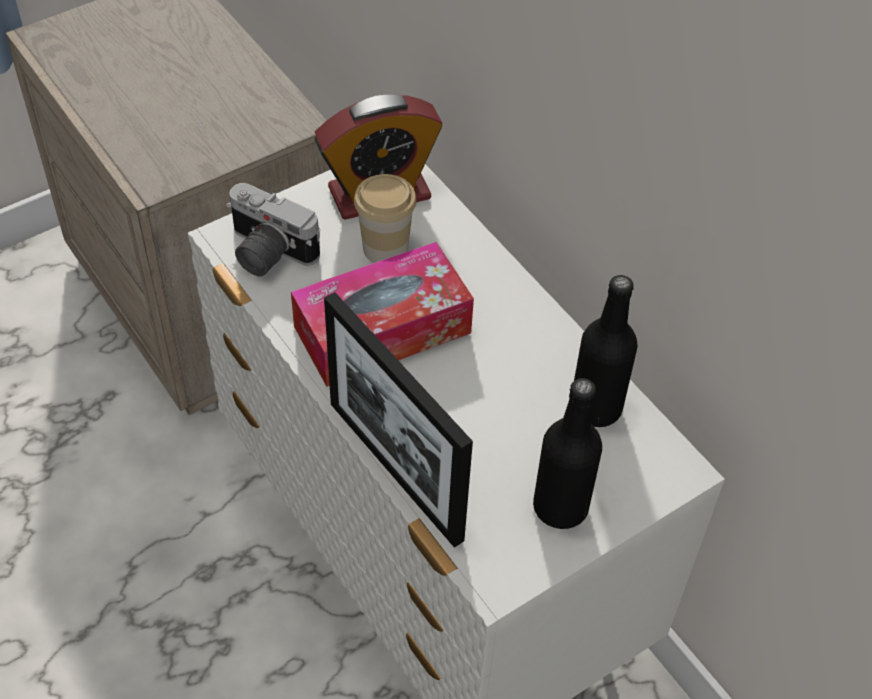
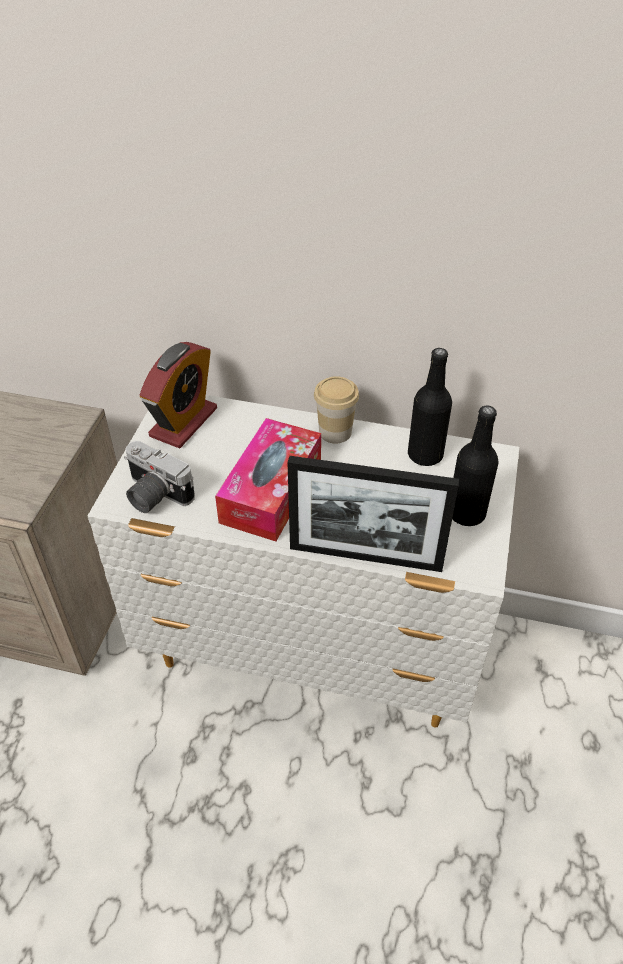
camera: 40 degrees left, 5 degrees down
(266, 253) = (153, 495): camera -> camera turned 45 degrees clockwise
(385, 248) = (221, 448): cup -> cup (335, 432)

